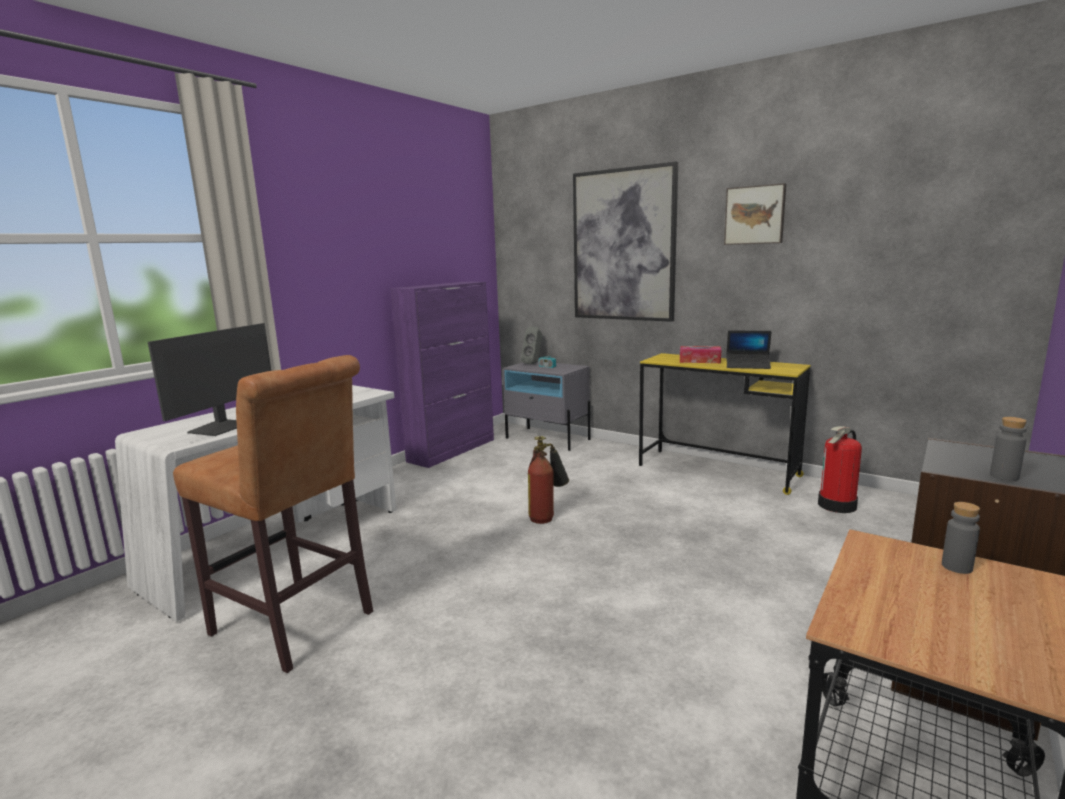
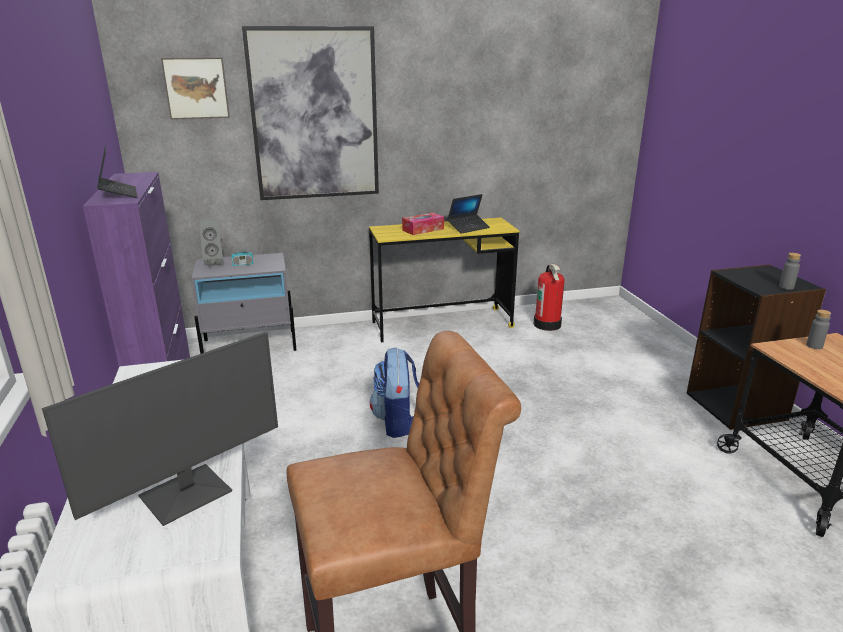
camera: 50 degrees left, 10 degrees up
(222, 428) = (187, 494): monitor -> monitor turned 75 degrees clockwise
(423, 286) = (118, 193): none -> laptop
(548, 516) = (398, 422): fire extinguisher -> backpack
(755, 215) = (450, 86): picture -> picture (196, 88)

